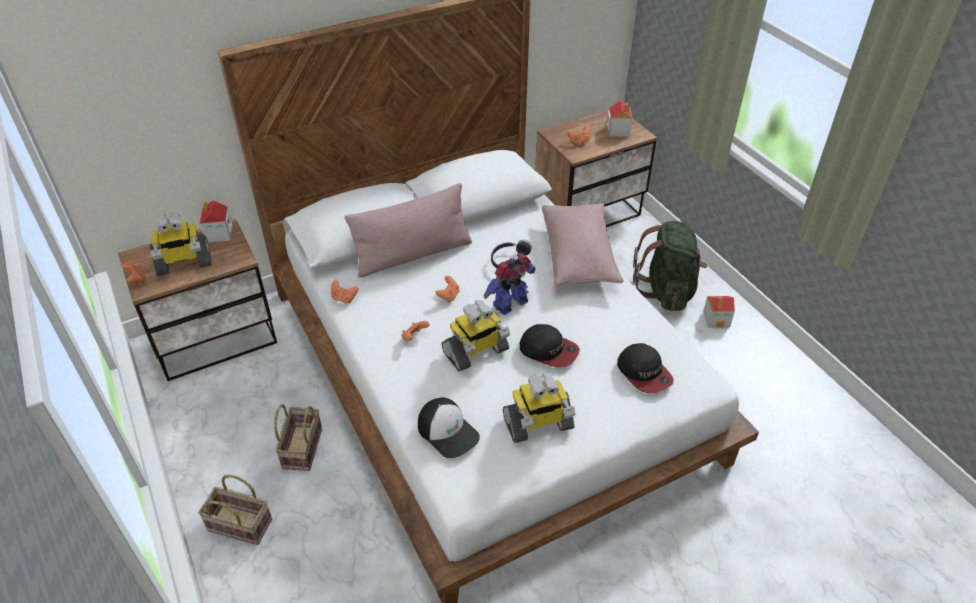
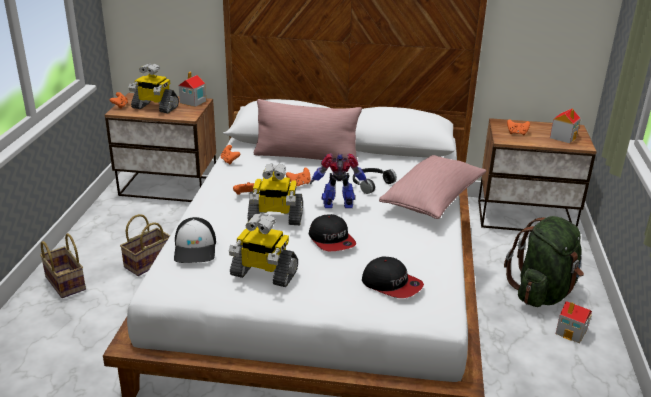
camera: 35 degrees right, 15 degrees down
(644, 373) = (392, 284): cap -> cap turned 60 degrees counterclockwise

